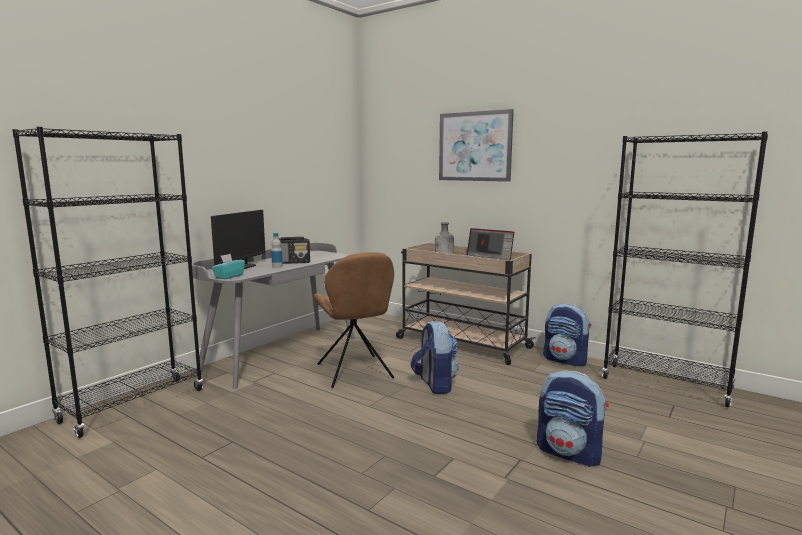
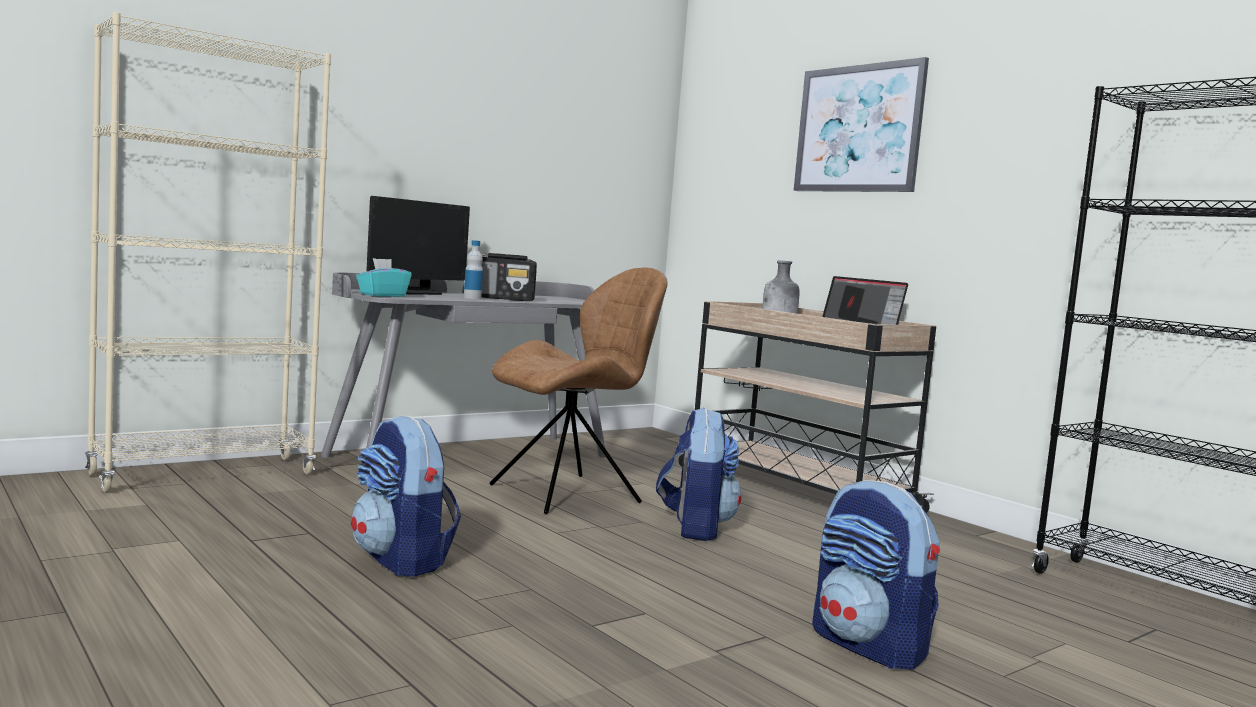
camera: 15 degrees right, 5 degrees down
(133, 405) = (204, 474): black bookcase -> beige bookcase
(355, 372) = (570, 493): brown chair -> brown chair turned 120 degrees counterclockwise
(565, 360) = (979, 539): backpack -> backpack (402, 561)

